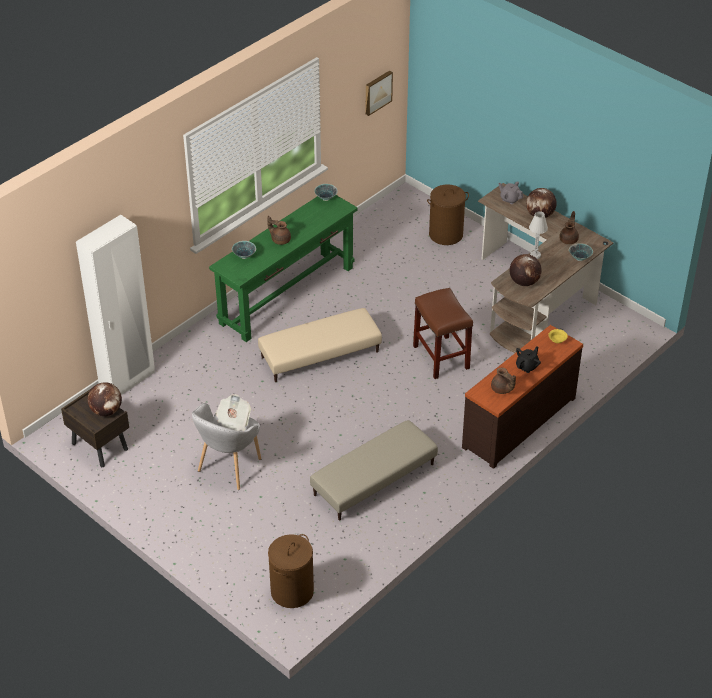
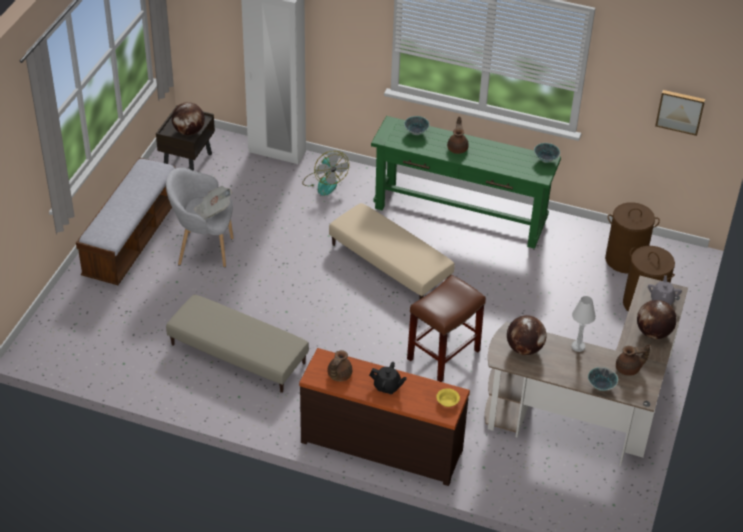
camera: 65 degrees right, 0 degrees up
(184, 514) = (131, 240): none -> bench
(191, 363) = (324, 182): none -> fan
(292, 591) = (68, 339): brown laundry basket -> brown laundry basket (624, 260)

